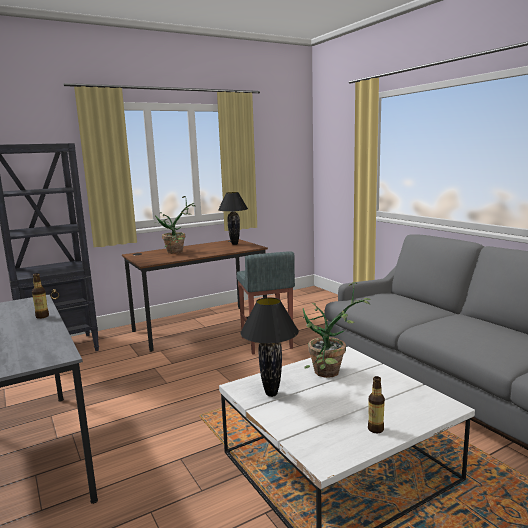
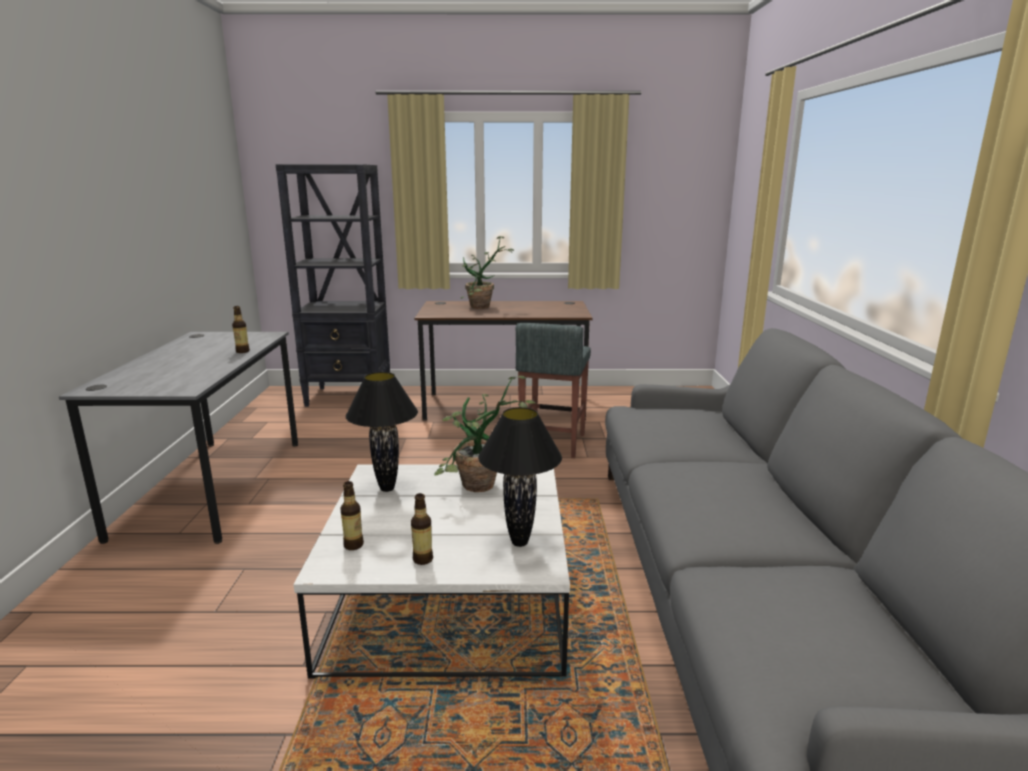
camera: 30 degrees right, 5 degrees up
(235, 244) = (563, 307): black table lamp -> black table lamp (520, 543)
(316, 438) = (353, 545): none -> bottle

